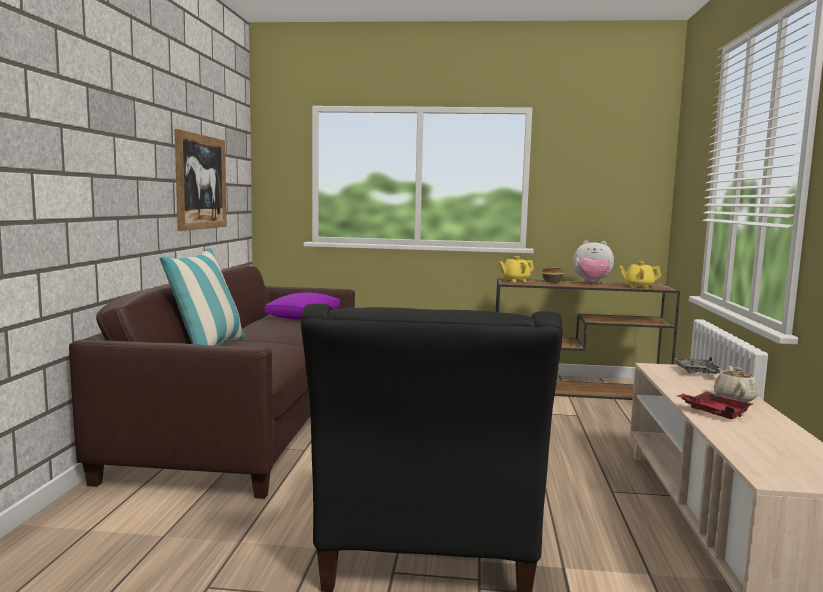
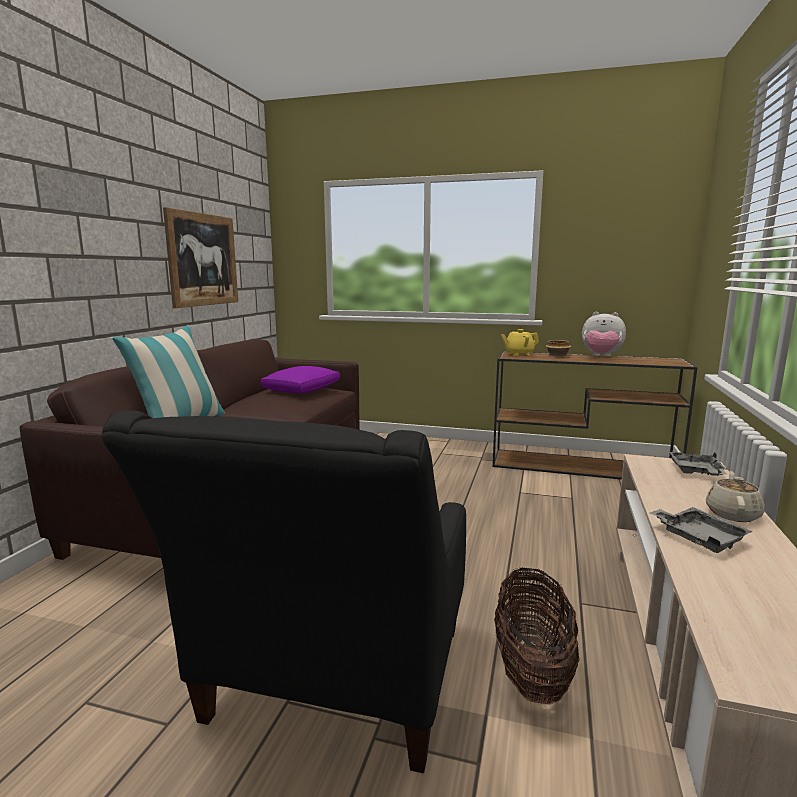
camera: 10 degrees right, 5 degrees up
(589, 538) = (532, 670): none -> basket
(638, 287) = (651, 362): yellow teapot -> none
(715, 412) = (698, 538): red tray -> grey tray

